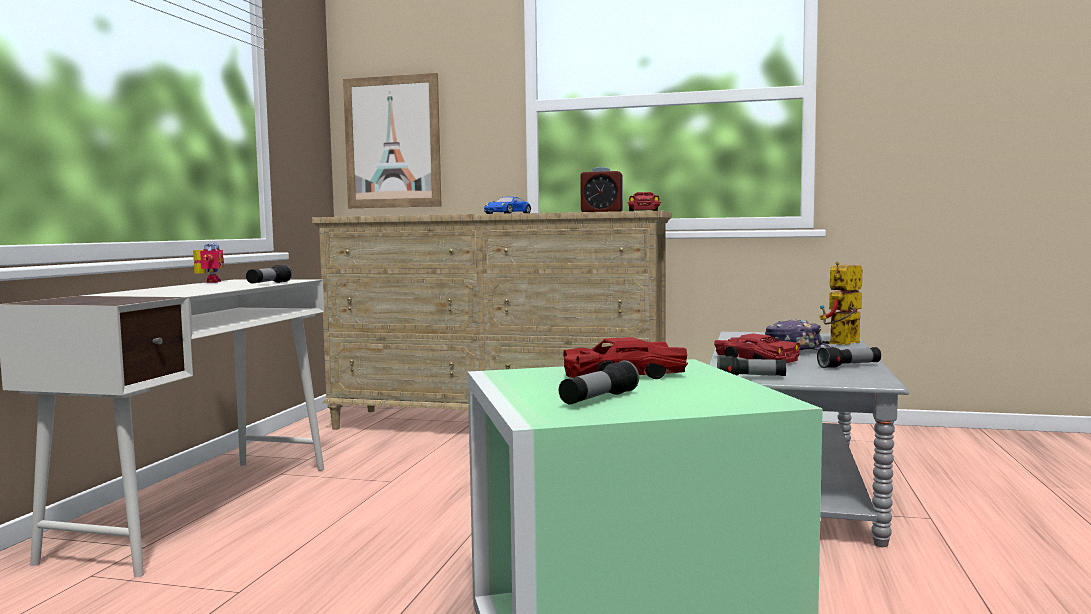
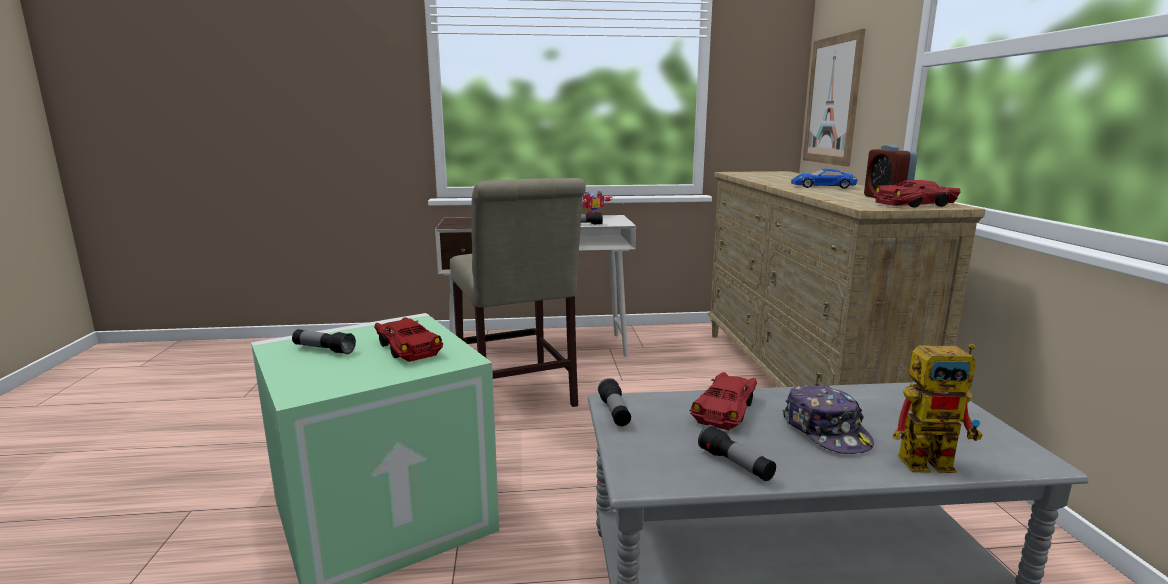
camera: 70 degrees right, 10 degrees up
(353, 538) = (517, 395): none -> beige chair
(842, 344) = (935, 461): toy robot -> toy robot turned 150 degrees clockwise

